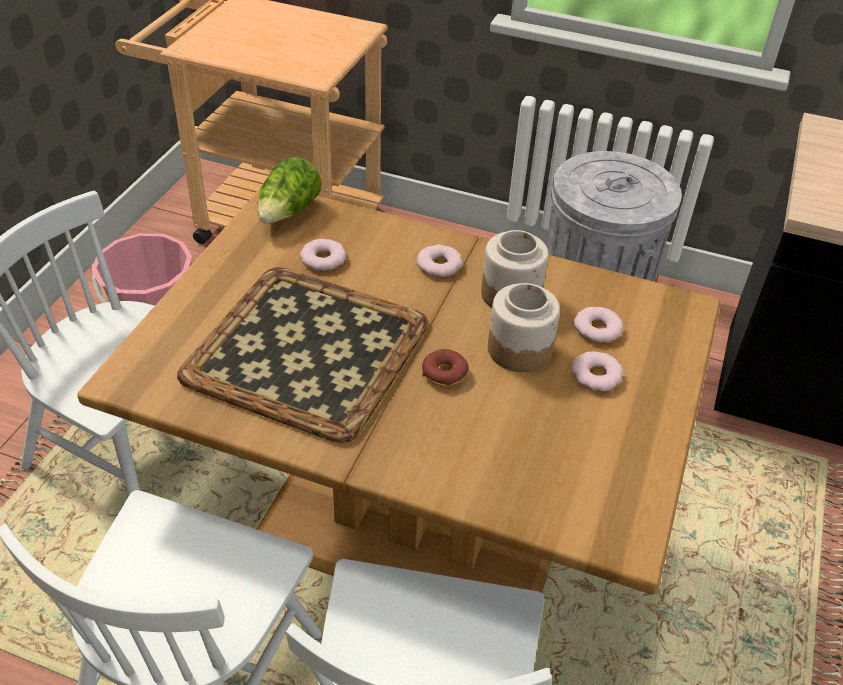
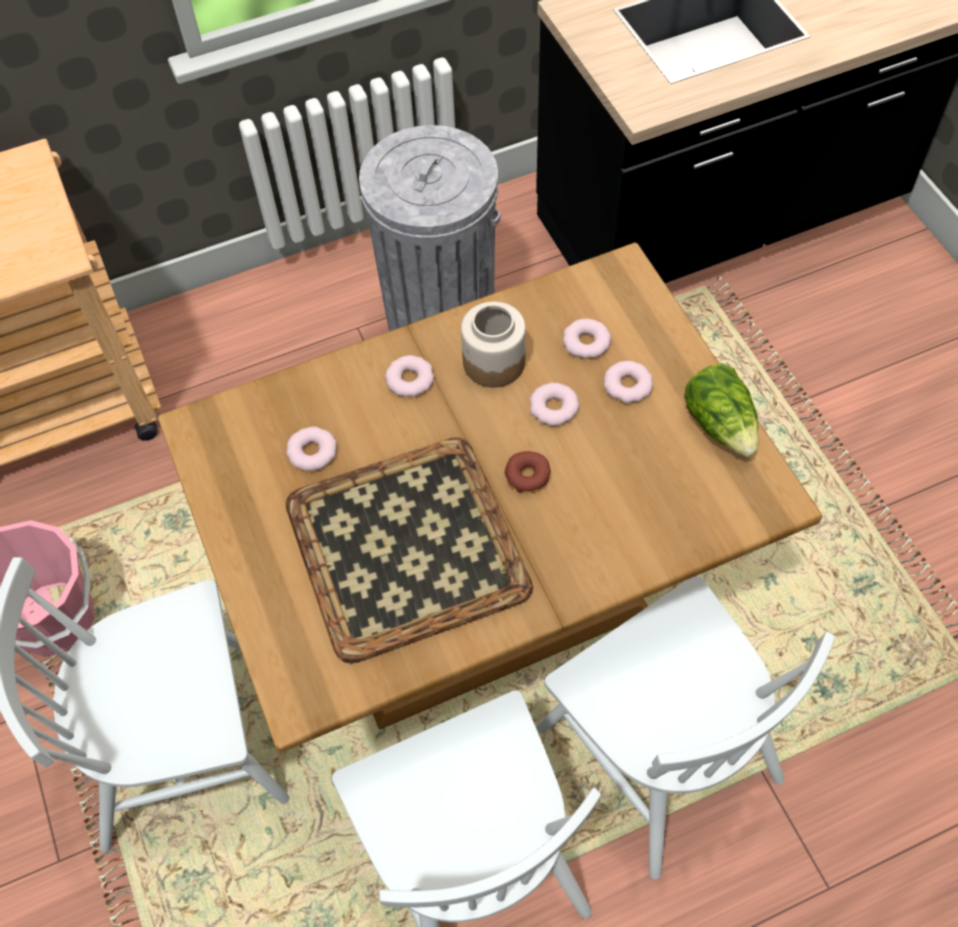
camera: 40 degrees left, 15 degrees up
(289, 212) = (223, 430): lettuce -> lettuce (721, 424)
(519, 349) = (554, 408): jar -> donut

